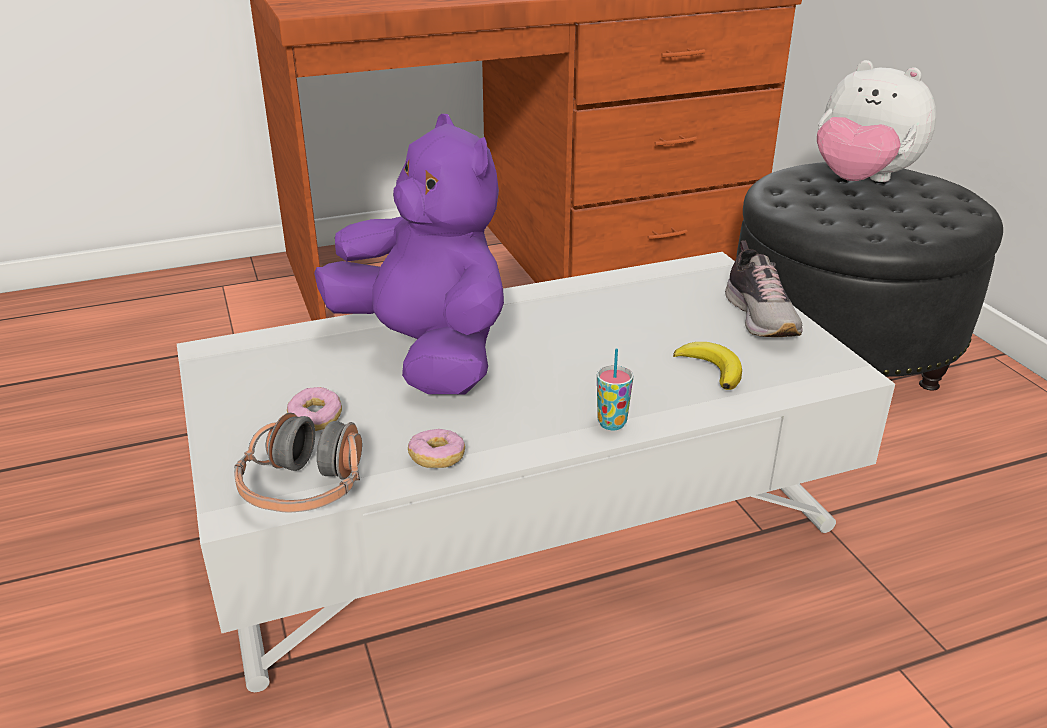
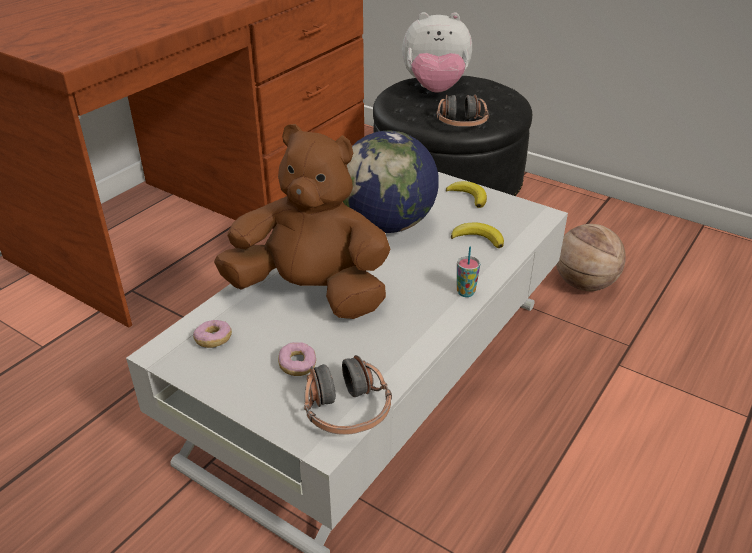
camera: 35 degrees left, 5 degrees up
(426, 353) = (311, 293): purple plush toy -> brown plush toy
(437, 458) = (400, 356): donut -> donut (213, 340)
(609, 314) = (387, 225): none -> globe
(761, 317) = (468, 196): shoe -> banana
(847, 227) = (461, 123): none -> headphones
(952, 534) = (584, 284): none -> basketball

